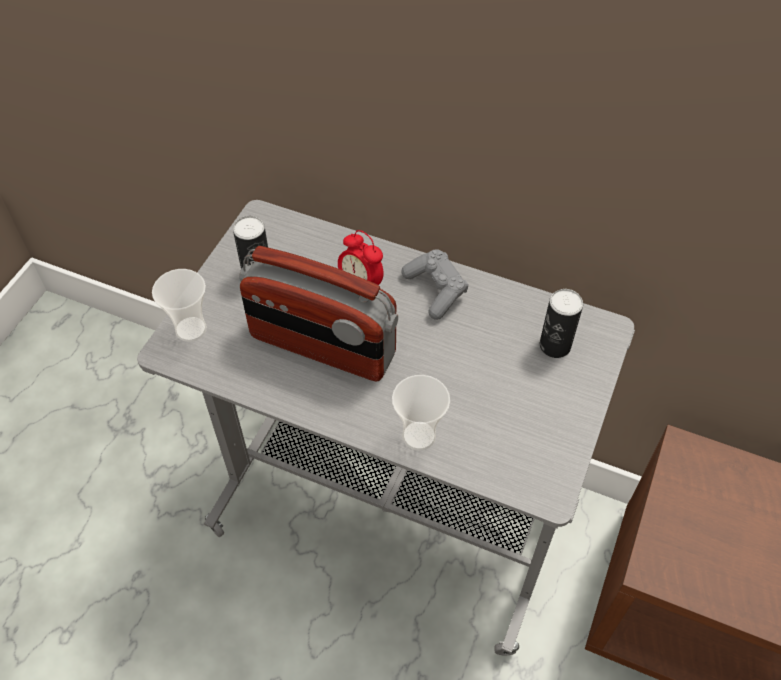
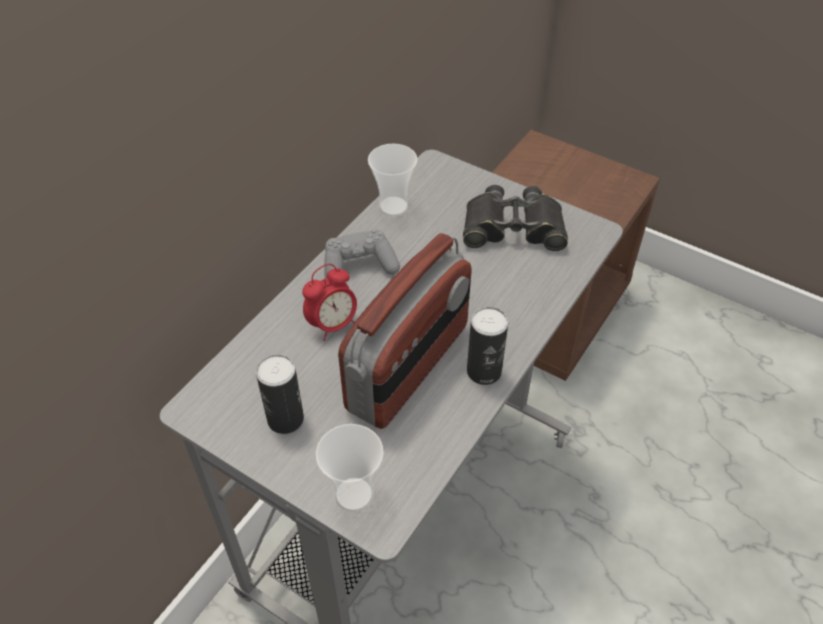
camera: 80 degrees left, 5 degrees down
(419, 436) = (530, 305): cup -> cup (393, 207)
(529, 411) = (513, 228): none -> black binoculars
(555, 345) = (445, 199): can -> can (484, 371)

